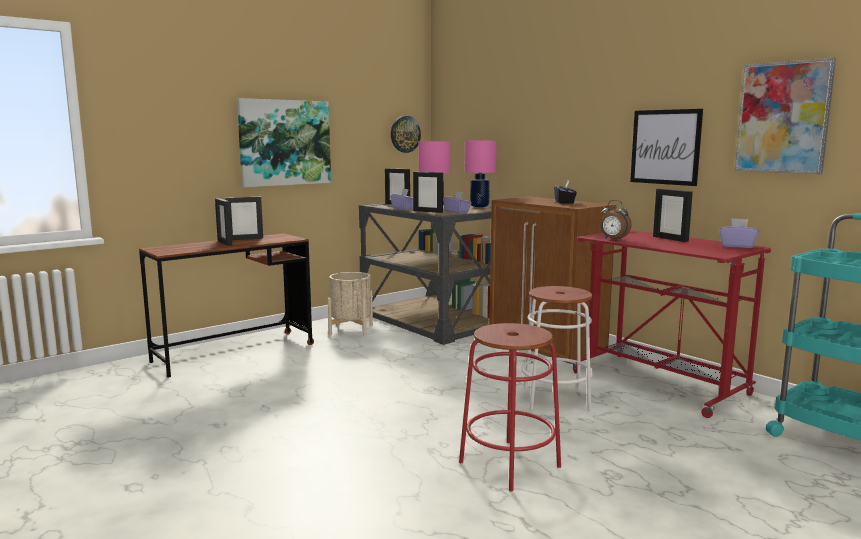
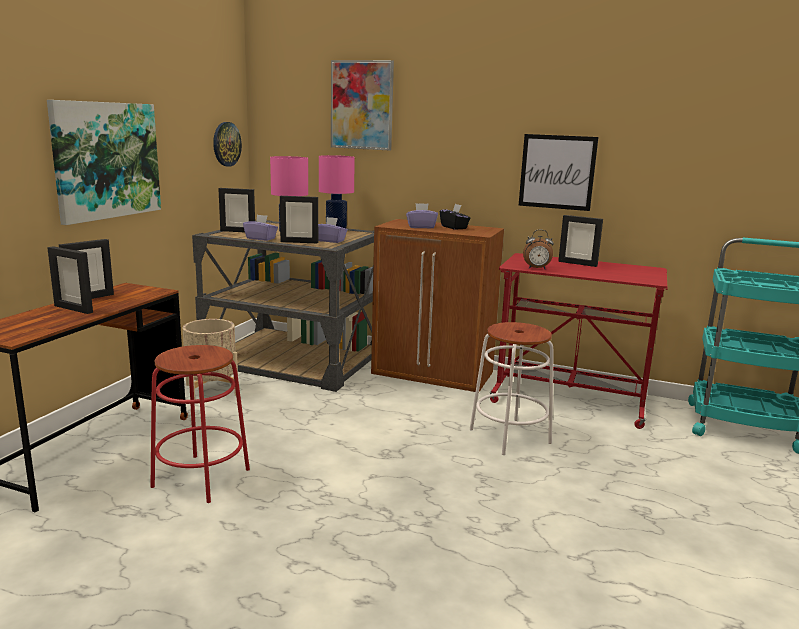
camera: 30 degrees left, 5 degrees up
(509, 464) = (555, 524): red stool -> red stool (201, 478)
(737, 246) = (641, 268): purple tissue box -> purple tissue box (421, 227)
(783, 117) = (676, 150): picture -> picture (362, 105)

